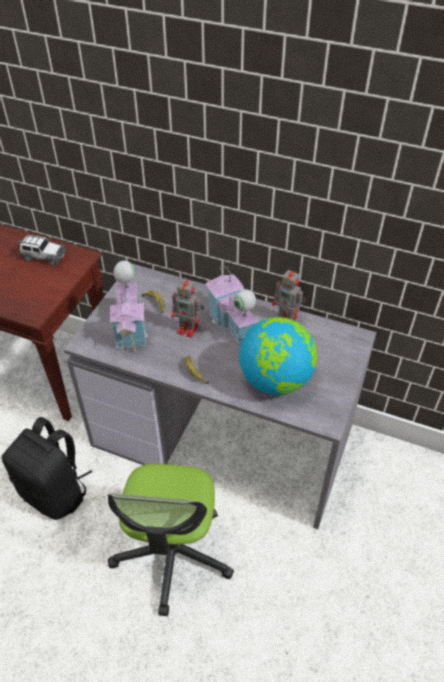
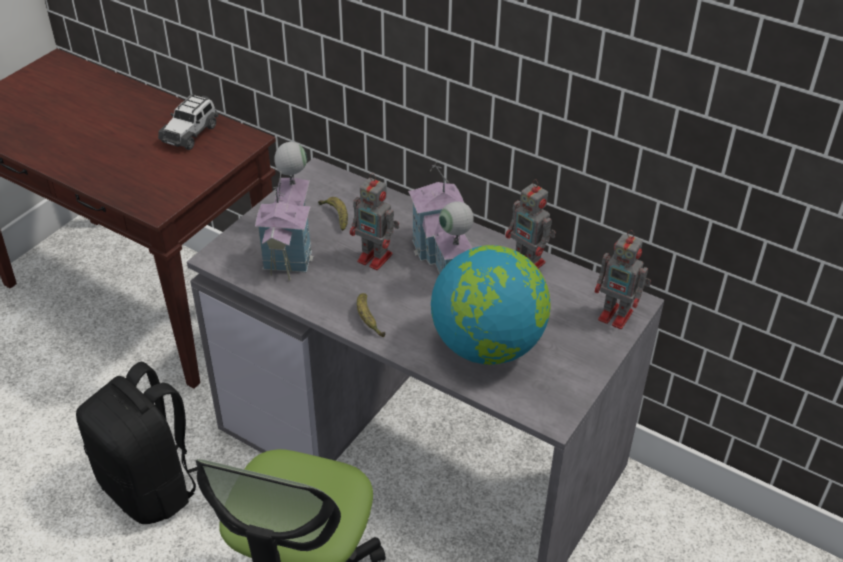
camera: 10 degrees right, 5 degrees down
(43, 256) = (190, 133): toy car -> toy car turned 90 degrees clockwise
(351, 347) = (617, 316): none -> toy robot

